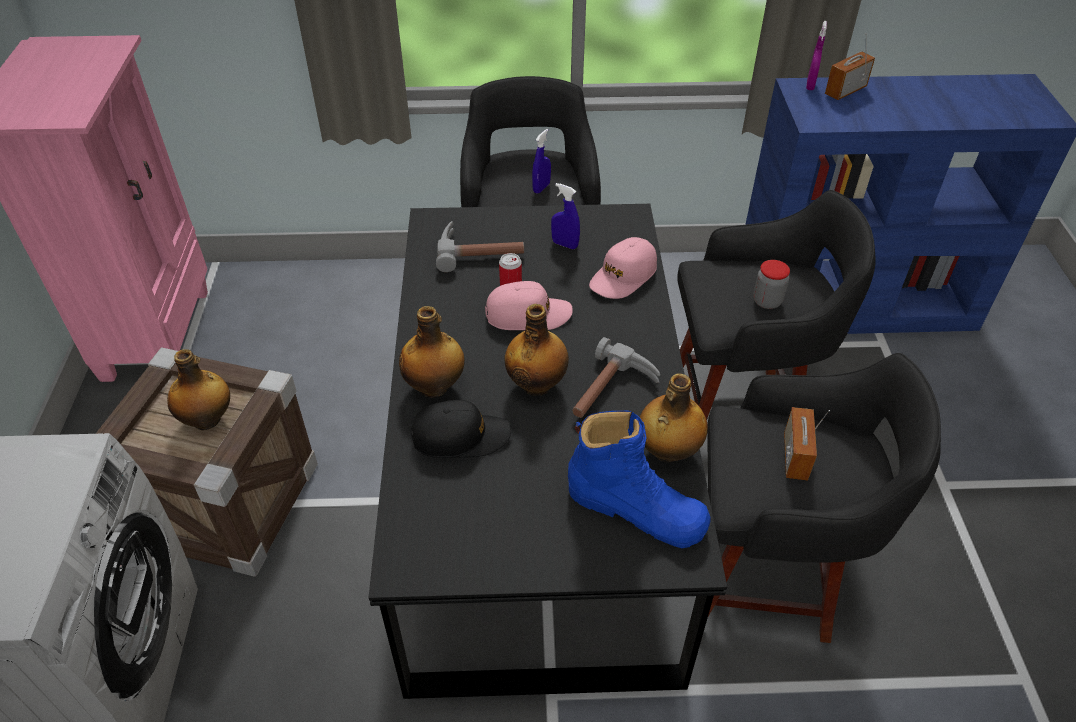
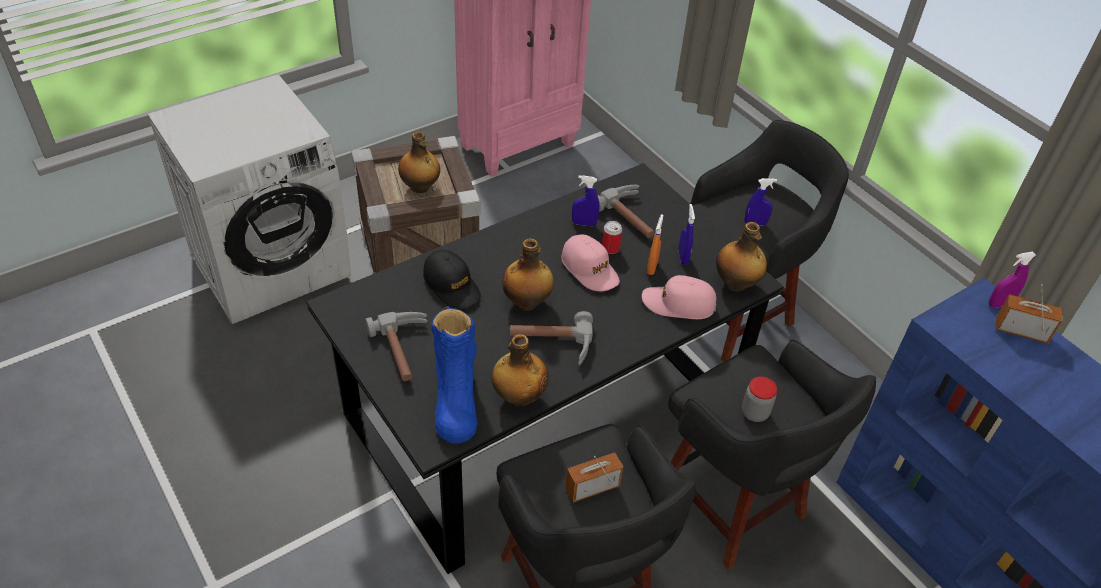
camera: 55 degrees right, 0 degrees up
(435, 386) = (484, 254): bottle -> bottle (736, 284)
(458, 288) = (584, 223): none -> blue spray bottle
(531, 524) = (406, 350): none -> hammer
(561, 271) = (652, 267): none -> orange spray bottle

